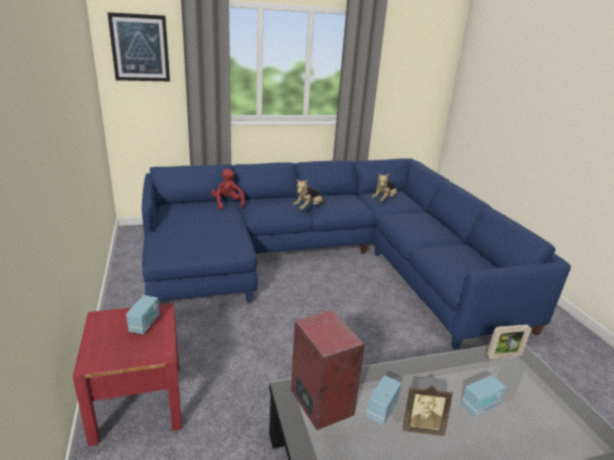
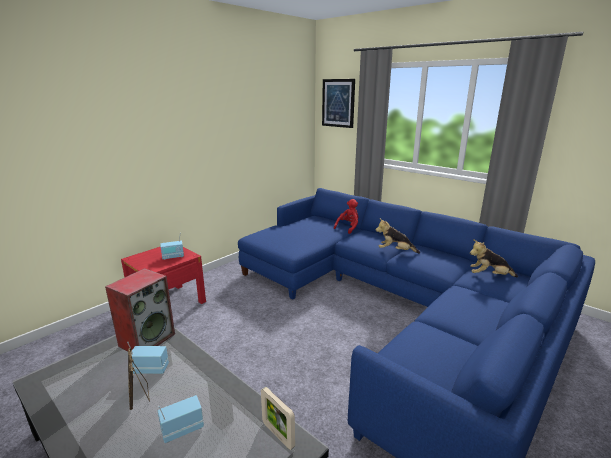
camera: 60 degrees right, 5 degrees down
(480, 406) = (182, 429): radio -> radio turned 120 degrees clockwise

